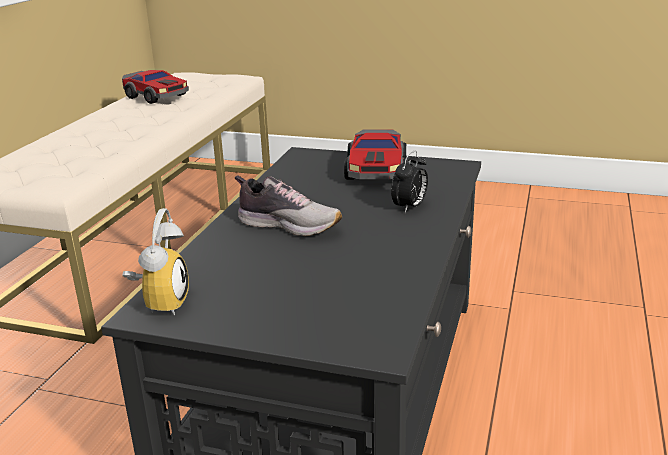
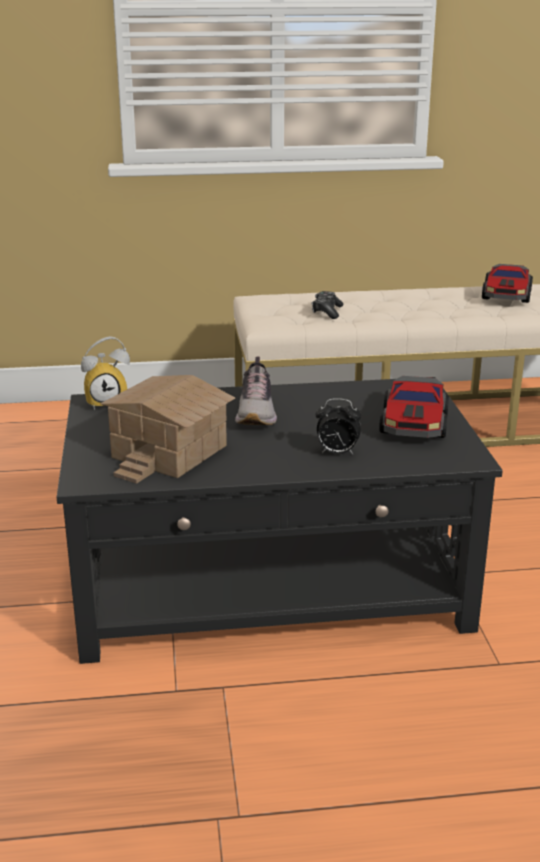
camera: 65 degrees right, 0 degrees up
(76, 156) = (327, 312): none -> game controller
(339, 285) = (167, 451): none -> toy house
(376, 170) = (414, 423): toy car -> toy car turned 60 degrees counterclockwise

